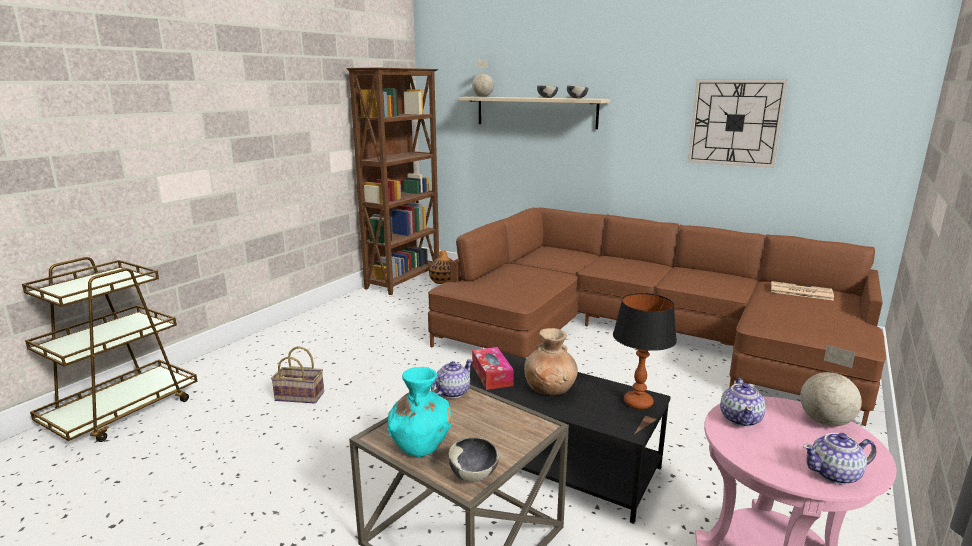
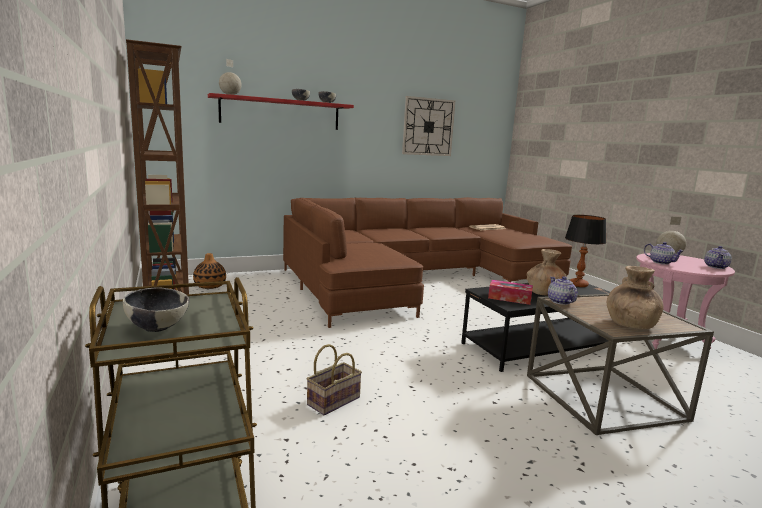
camera: 55 degrees left, 5 degrees down
(420, 444) = (630, 324): turquoise vase -> brown vase
(473, 475) = (677, 322): bowl -> bowl (158, 327)
(535, 112) = (281, 113): beige shelf -> red shelf

